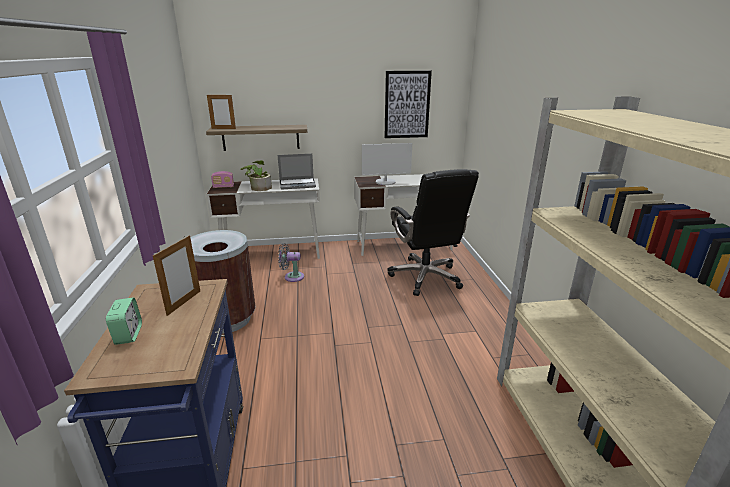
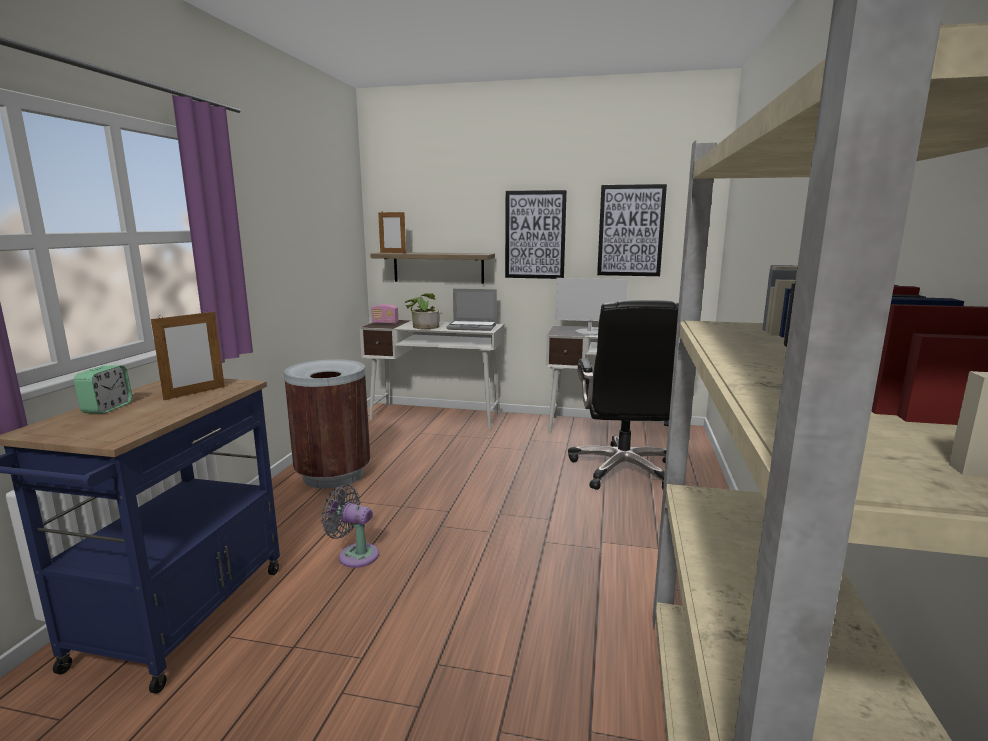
camera: 20 degrees right, 10 degrees down
(292, 277) = (441, 443): grey fan -> grey fan (355, 555)
(337, 109) = (535, 235): none -> picture

